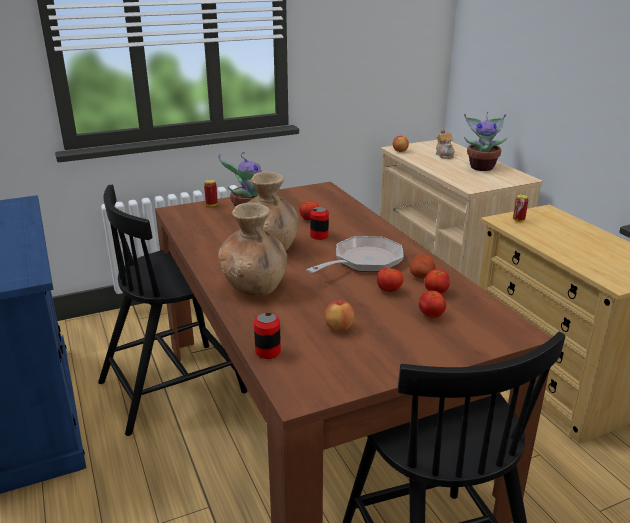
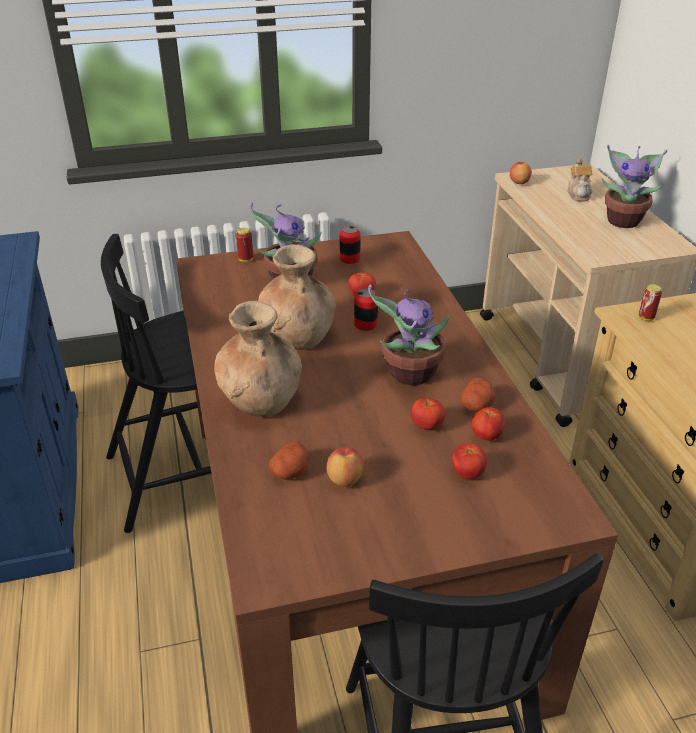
camera: 10 degrees right, 10 degrees up
(268, 352) = (247, 506): can -> can (349, 259)
(294, 327) = (290, 472): none -> potato
(363, 262) = (409, 374): frying pan -> potted plant

